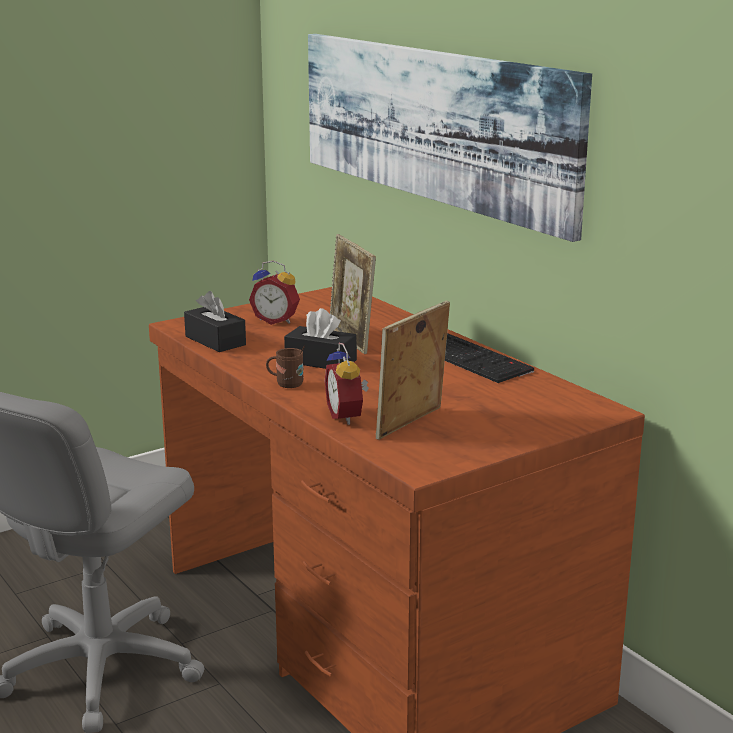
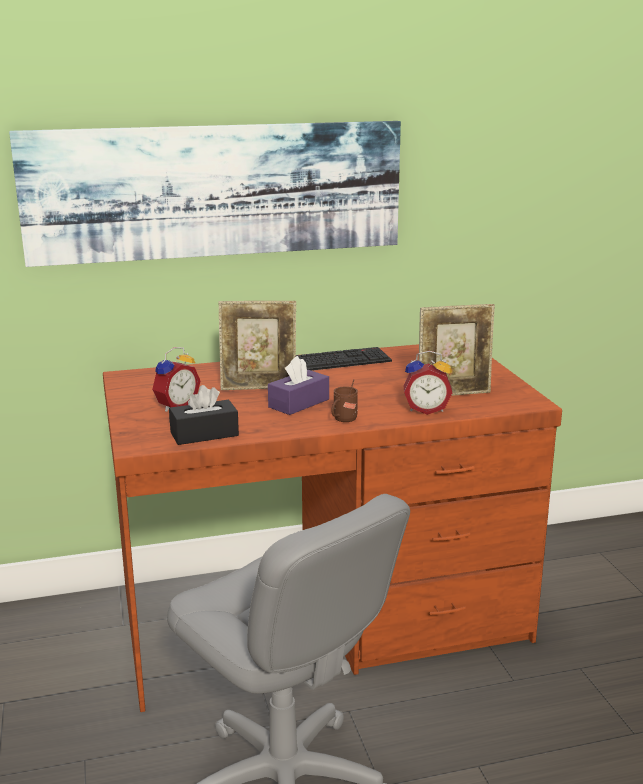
camera: 70 degrees left, 0 degrees up
(320, 361) = (299, 403): black tissue box -> purple tissue box
(411, 425) = (454, 394): picture frame -> picture frame turned 75 degrees counterclockwise

